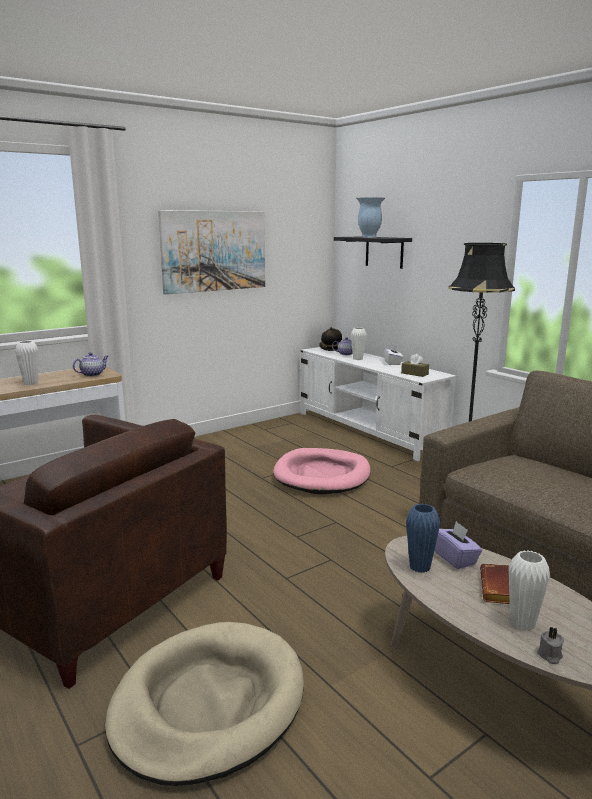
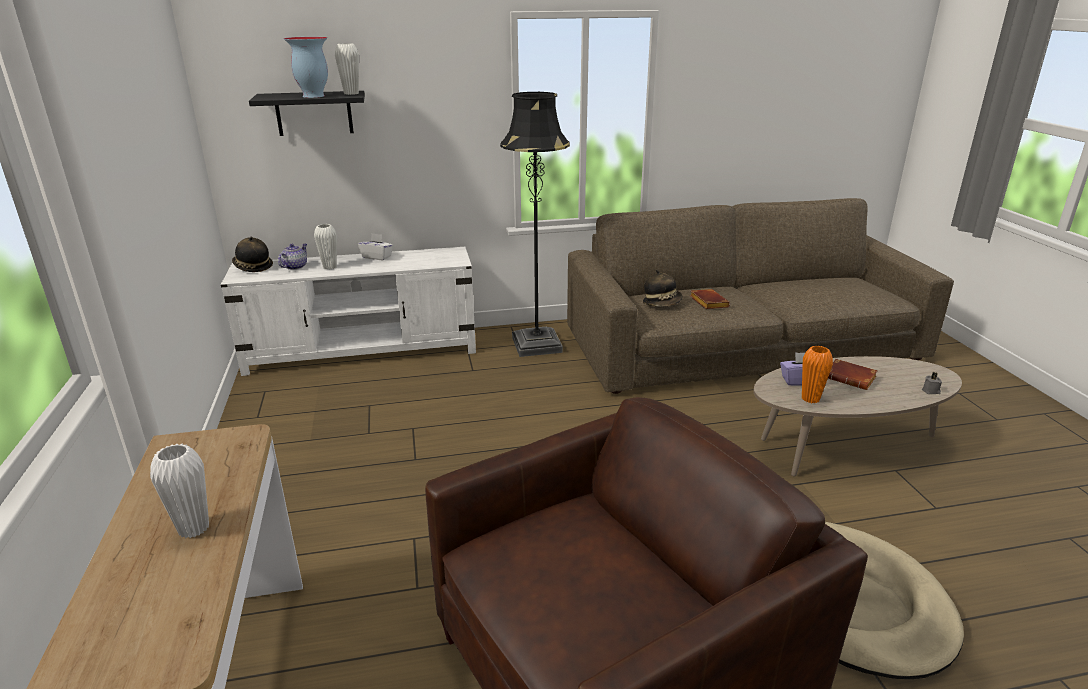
camera: 65 degrees left, 10 degrees up
(92, 374) = (221, 452): teapot -> none
(214, 251) = (132, 159): picture -> none
(322, 475) = (452, 416): pink dog bed -> none
(414, 374) = (435, 259): brown tissue box -> none
(420, 567) = (810, 399): blue vase -> orange vase
(517, 466) = (662, 303): none -> hat
(522, 623) = (894, 387): white vase -> white vase (351, 93)
(555, 484) = (707, 302): none -> brown book

